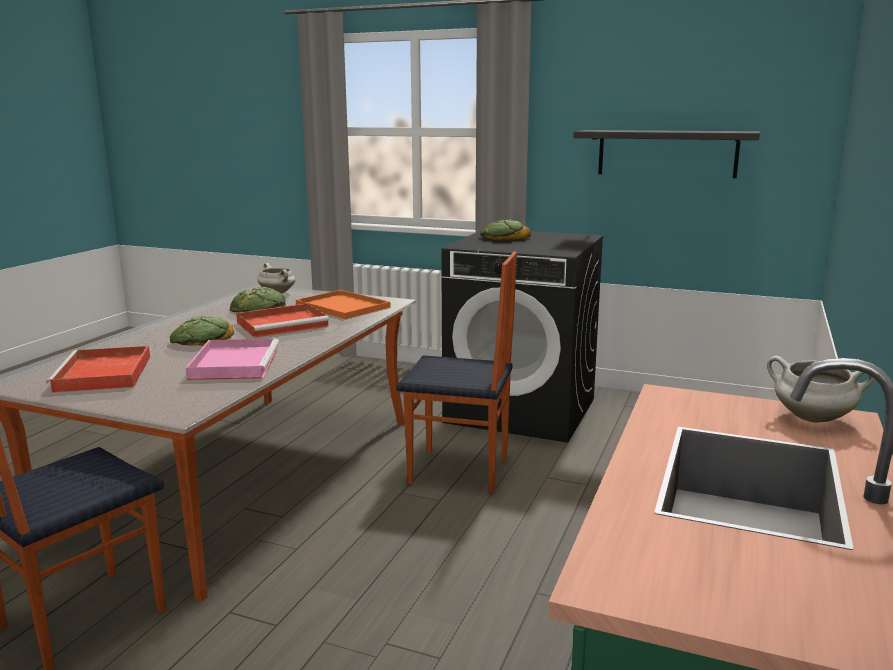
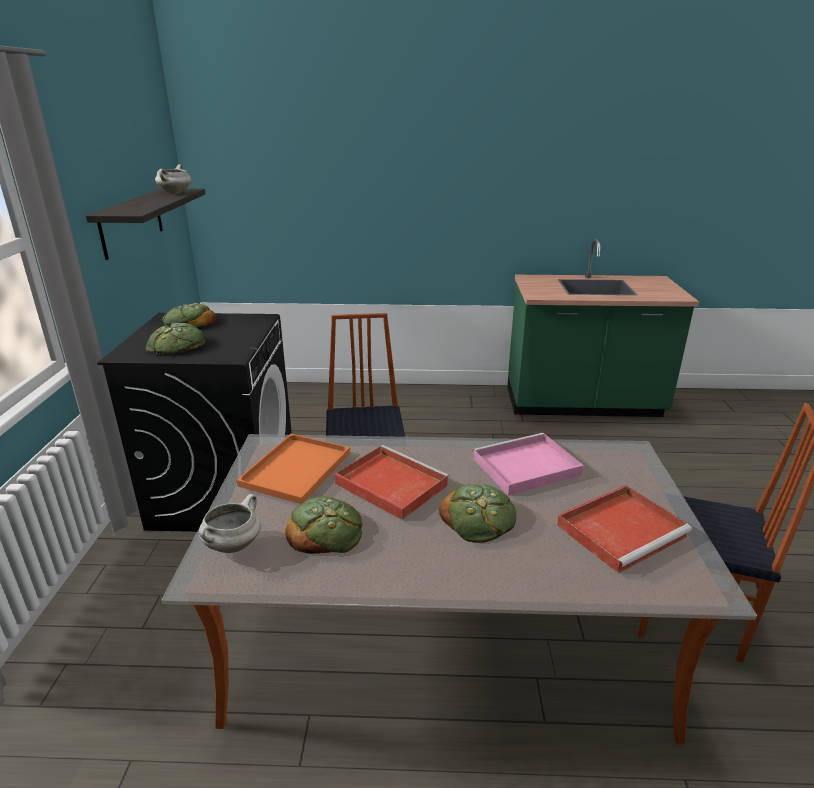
camera: 110 degrees left, 10 degrees up
(565, 239) = (189, 322): none -> bread
(811, 418) = (533, 280): white cooking pot -> white cooking pot (175, 193)

